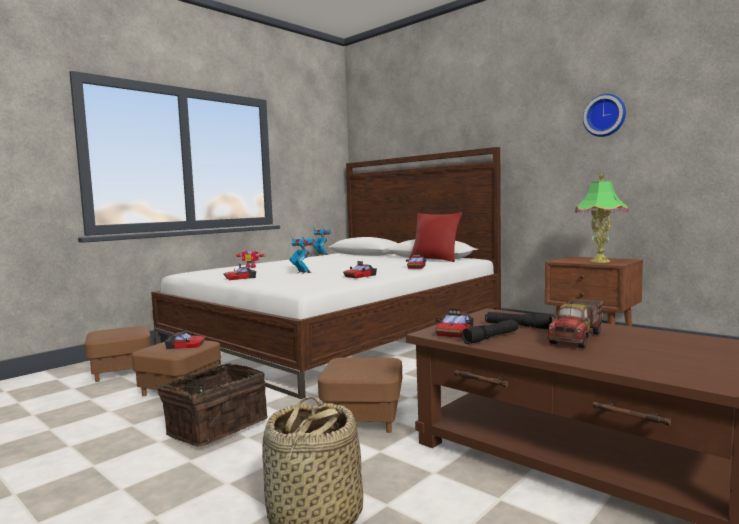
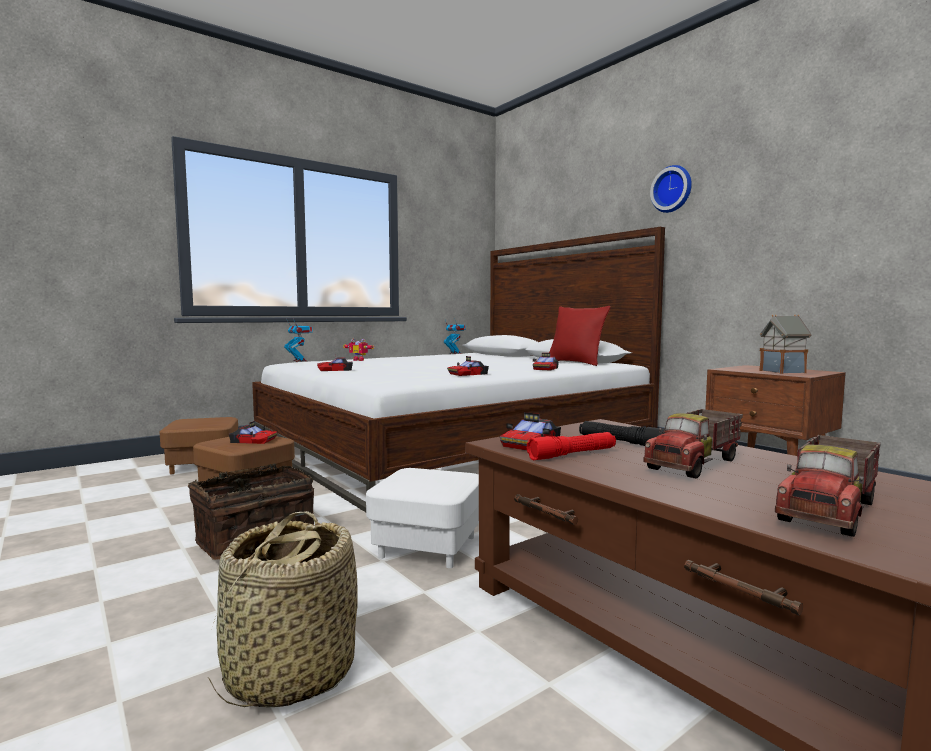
camera: 10 degrees right, 0 degrees up
(303, 272) = (410, 368): toy robot -> toy robot (299, 361)
(363, 419) = (427, 546): brown ottoman -> white ottoman
(491, 338) = (572, 454): black flashlight -> red flashlight
(600, 261) = (783, 371): table lamp -> toy house
(605, 115) = (803, 181): wall clock -> wall clock (672, 189)
(675, 362) = (831, 511): none -> toy truck

